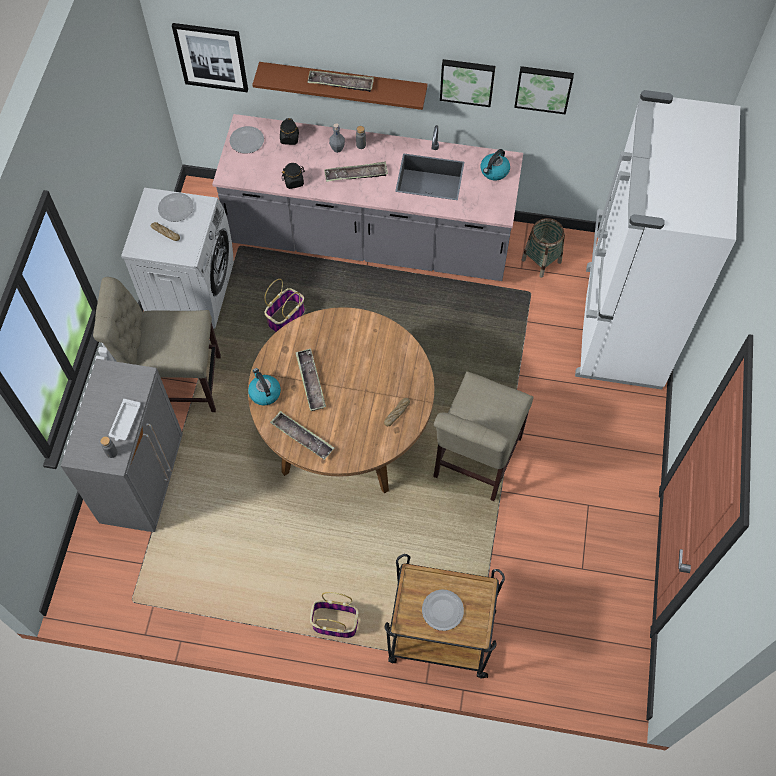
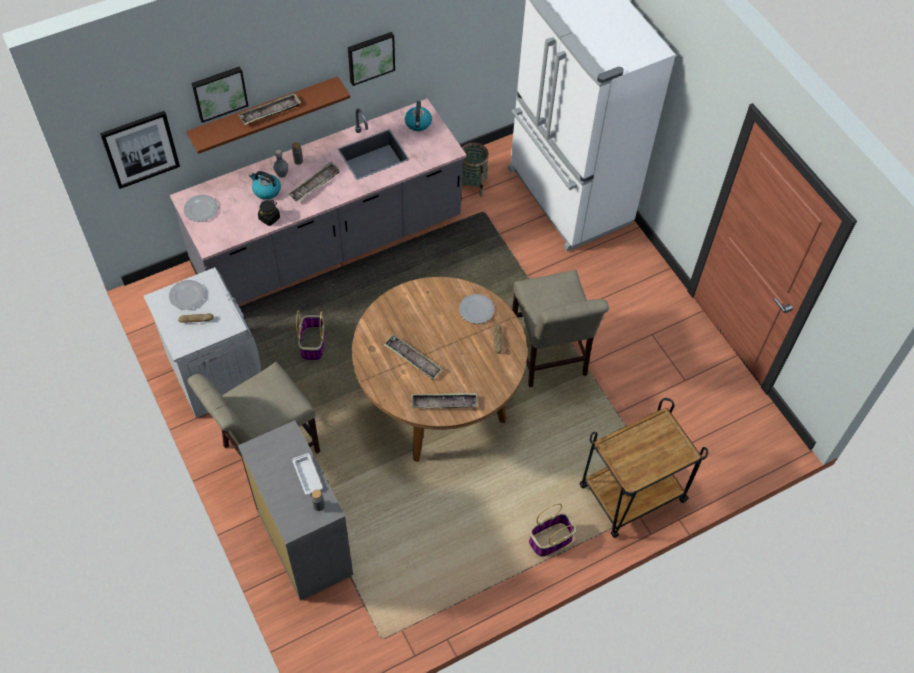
camera: 40 degrees left, 5 degrees down
(264, 392) = (385, 390): kettle -> kettle (266, 190)
(289, 138) = (235, 188): black jar -> none
(442, 610) = (648, 454): plate -> plate (476, 309)
(543, 88) = (432, 32): picture -> picture (219, 92)

